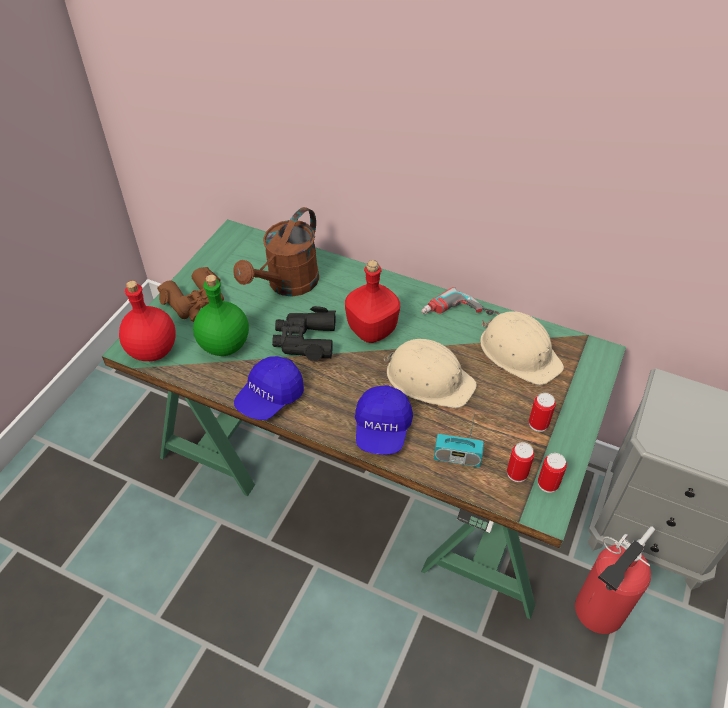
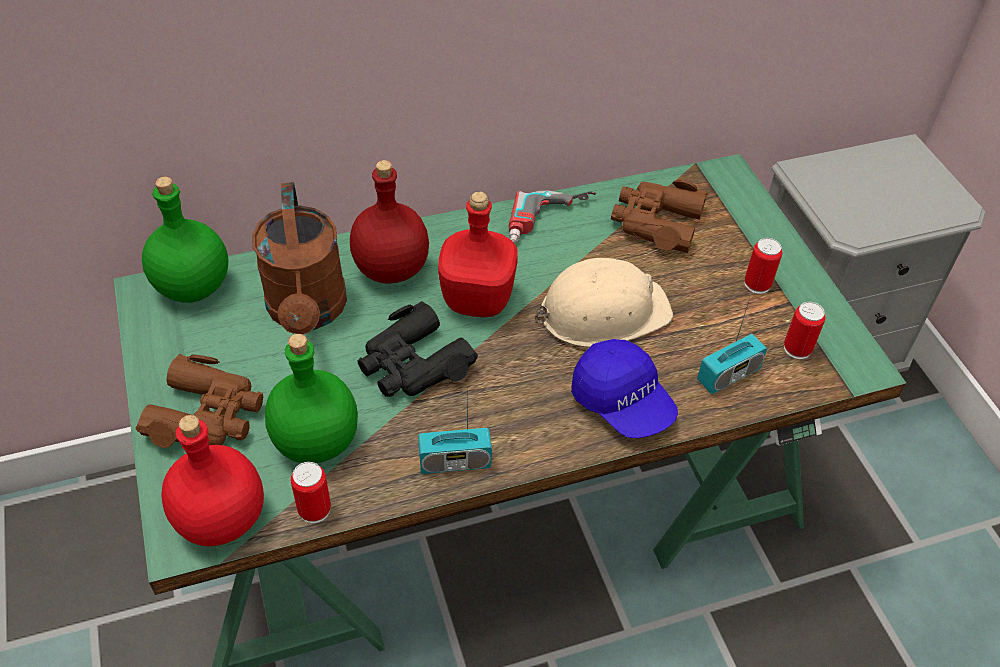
camera: 45 degrees left, 0 degrees up
(254, 242) = (194, 286): none -> green bottle
(270, 397) = (455, 462): blue cap -> radio
(348, 289) = (391, 270): none -> red bottle
(519, 352) = (656, 223): beige hard hat -> brown binoculars
(548, 483) = (833, 338): can -> can (314, 509)
(596, 613) = (847, 473): fire extinguisher -> none

